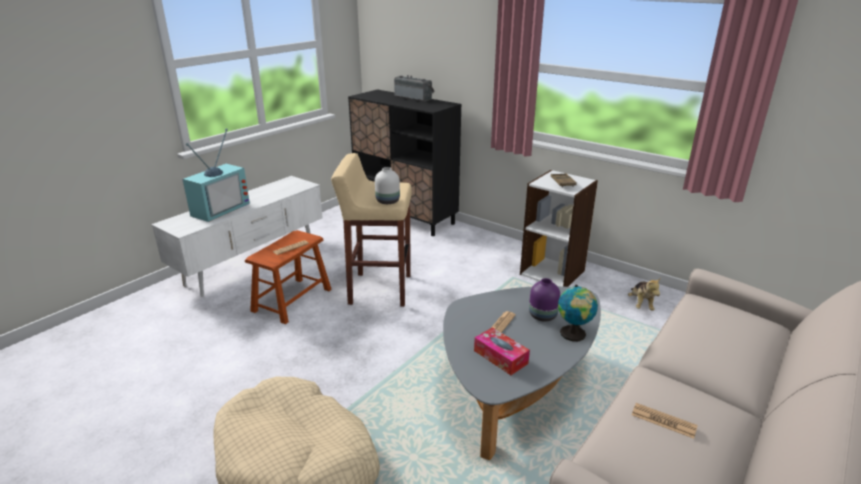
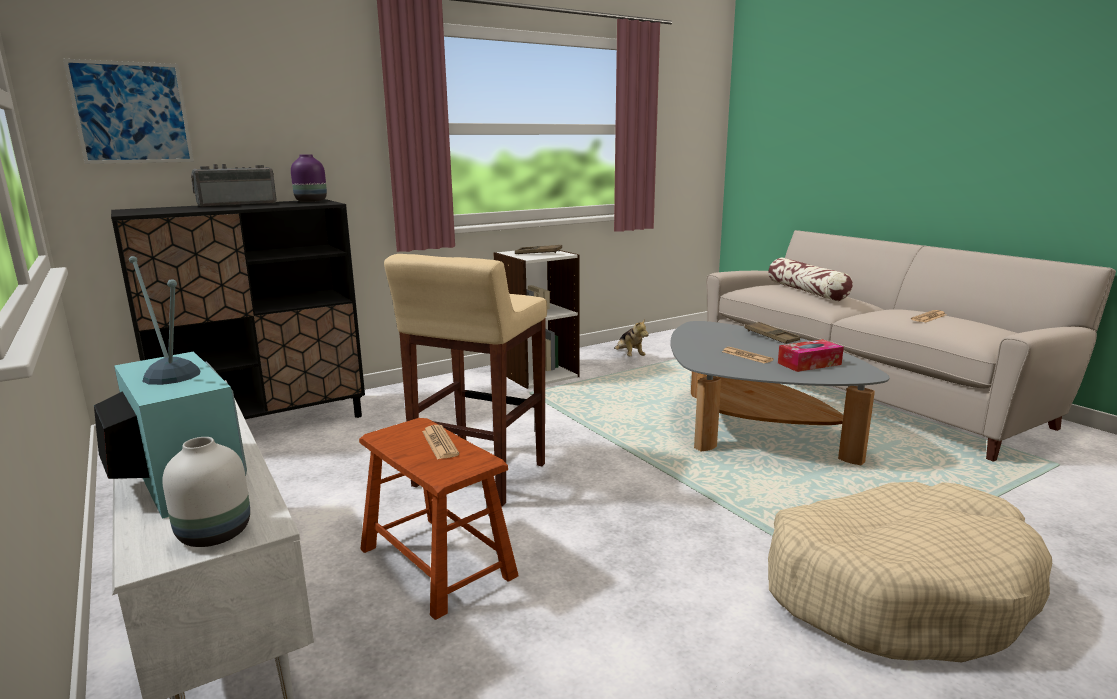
camera: 70 degrees left, 10 degrees down
(387, 201) = (515, 299): white vase -> white vase (213, 534)
(391, 42) = (132, 113): none -> picture
(543, 316) = (734, 340): purple vase -> purple vase (312, 201)
(573, 335) = (771, 337): globe -> brown tray
(640, 304) = (629, 356): plush toy -> plush toy turned 45 degrees clockwise
(720, 336) = (807, 291): none -> pillow

